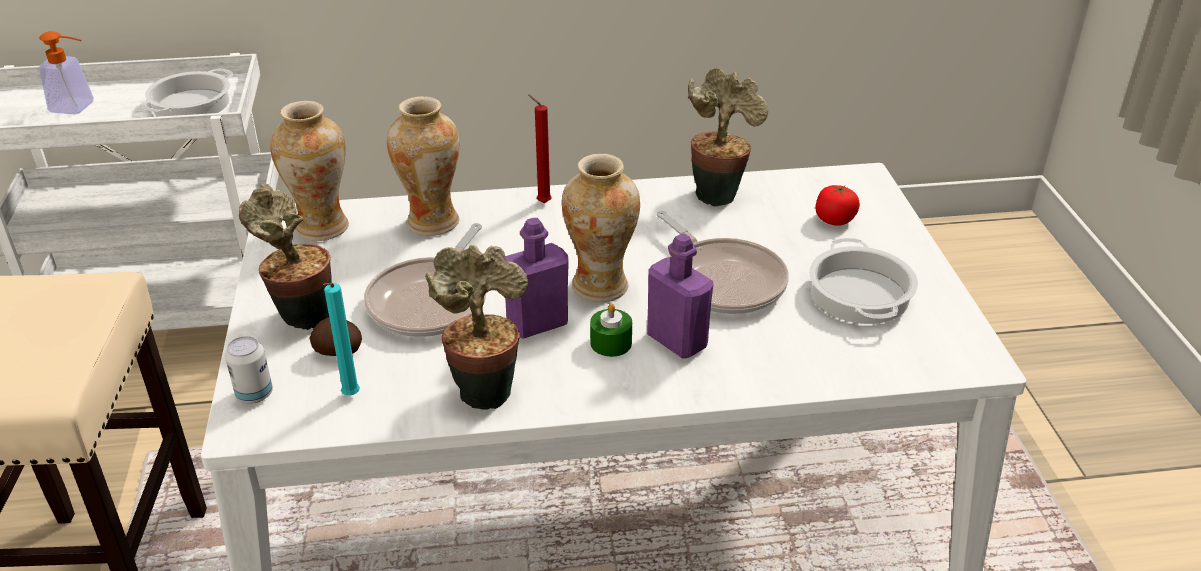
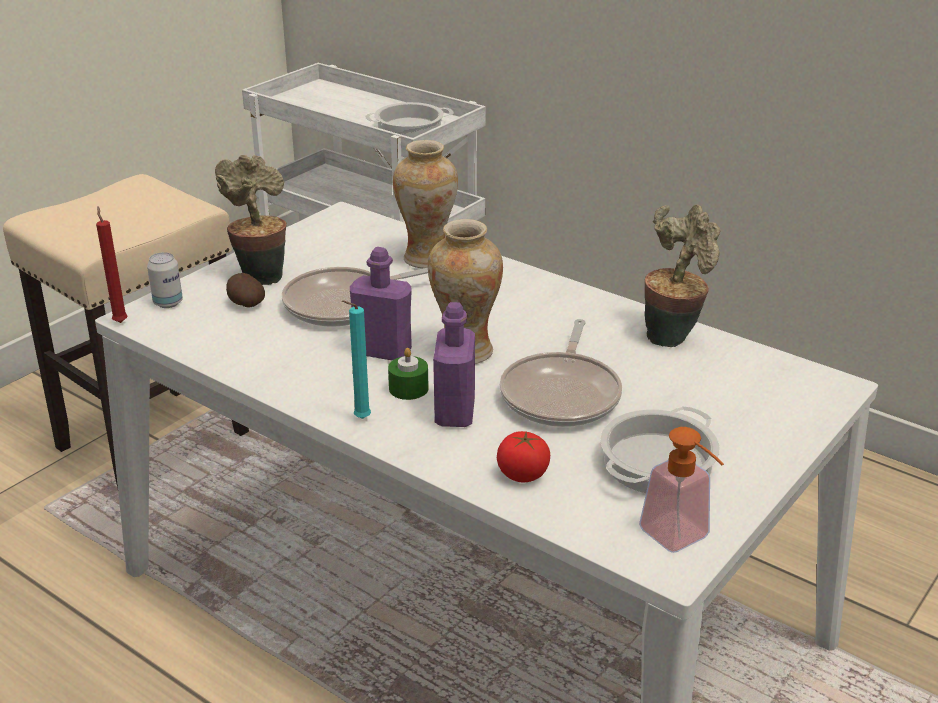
camera: 45 degrees right, 5 degrees down
(79, 108) = (344, 106): soap dispenser -> soap dispenser (682, 539)
(322, 227) = (356, 230): vase -> none
(349, 397) = (209, 331): turquoise candle -> turquoise candle (359, 419)
(484, 388) = (286, 369): potted plant -> none
(542, 202) = (522, 280): red candle -> red candle (120, 321)
(834, 220) = (741, 402): tomato -> tomato (522, 474)

